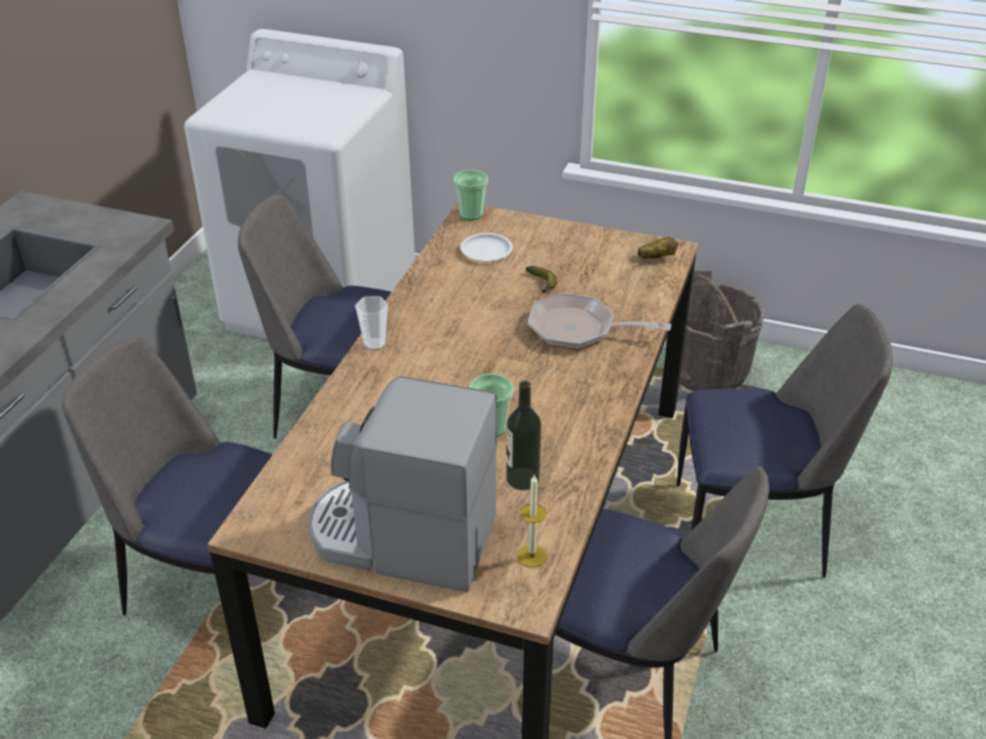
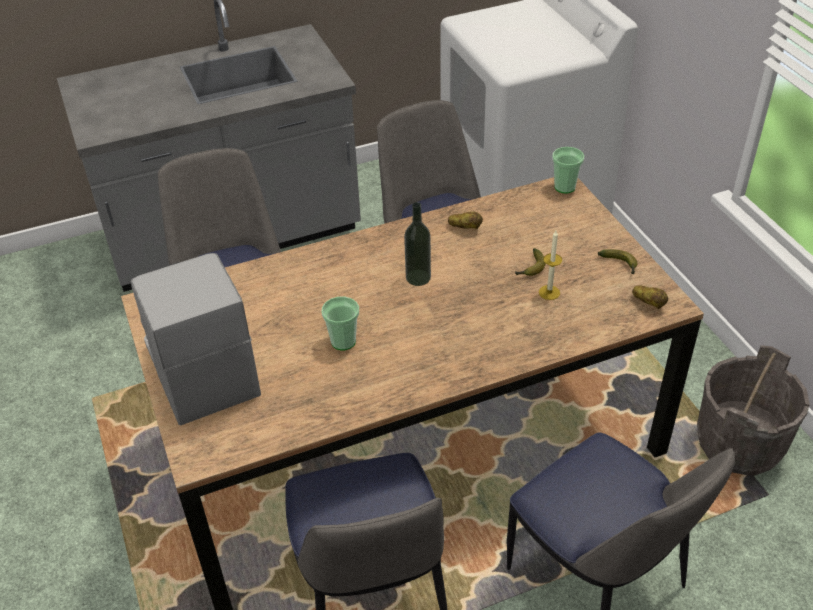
camera: 50 degrees right, 5 degrees up
(374, 344) = (365, 239): cup -> none
(443, 286) = (465, 228): none -> potato
(486, 251) = (532, 220): white plate -> none
(522, 478) = (310, 386): bottle -> bottle (418, 277)
(531, 556) = (241, 435): candle -> candle (549, 292)
(579, 330) = (502, 317): frying pan -> none
(598, 244) = (620, 265): none -> banana

